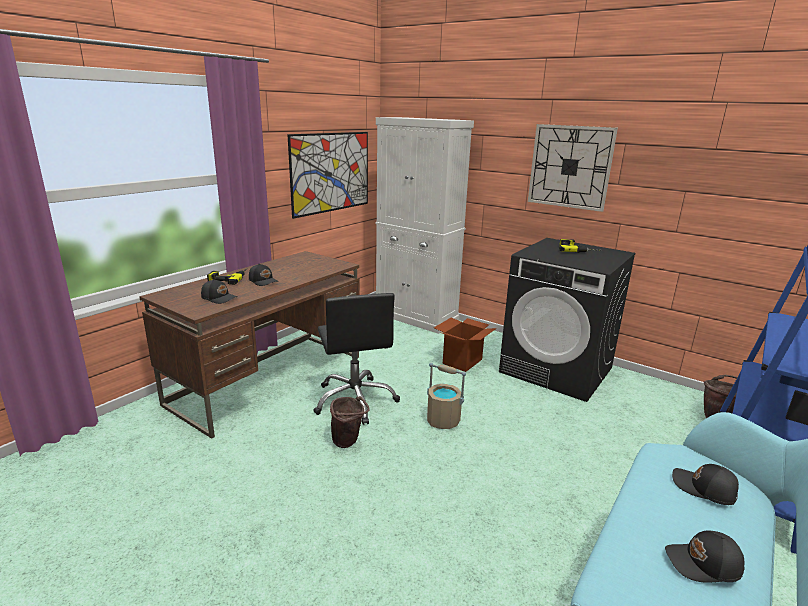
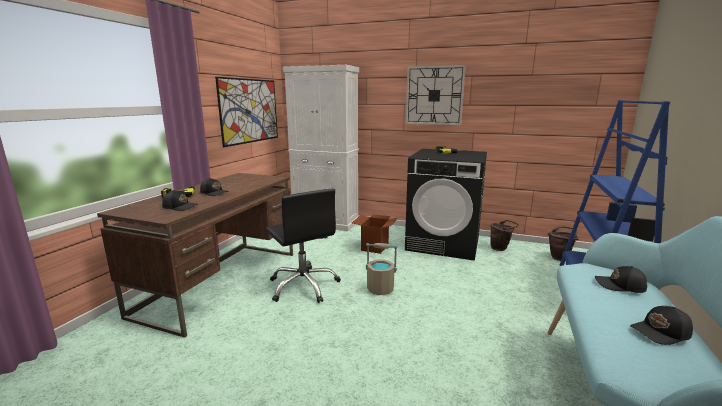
camera: 15 degrees left, 5 degrees down
(348, 442) = (312, 318): brown bucket -> brown bucket (500, 249)

